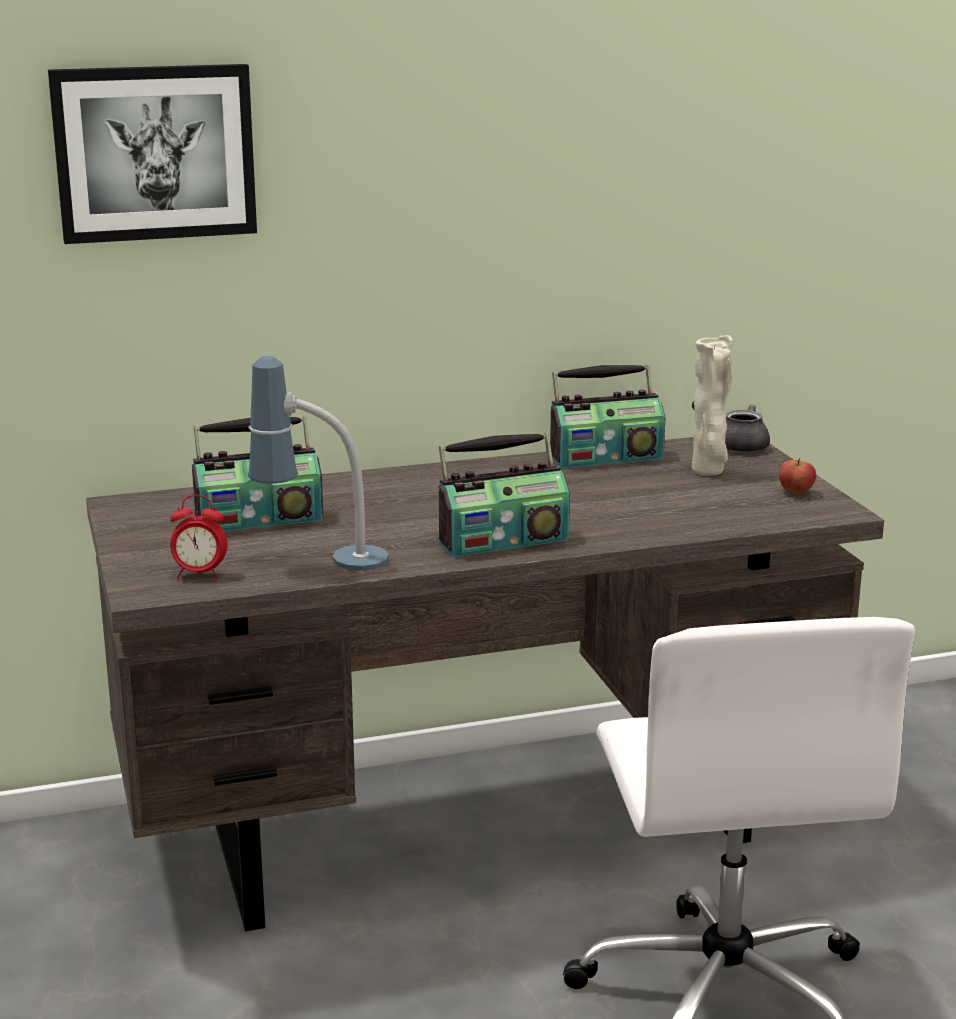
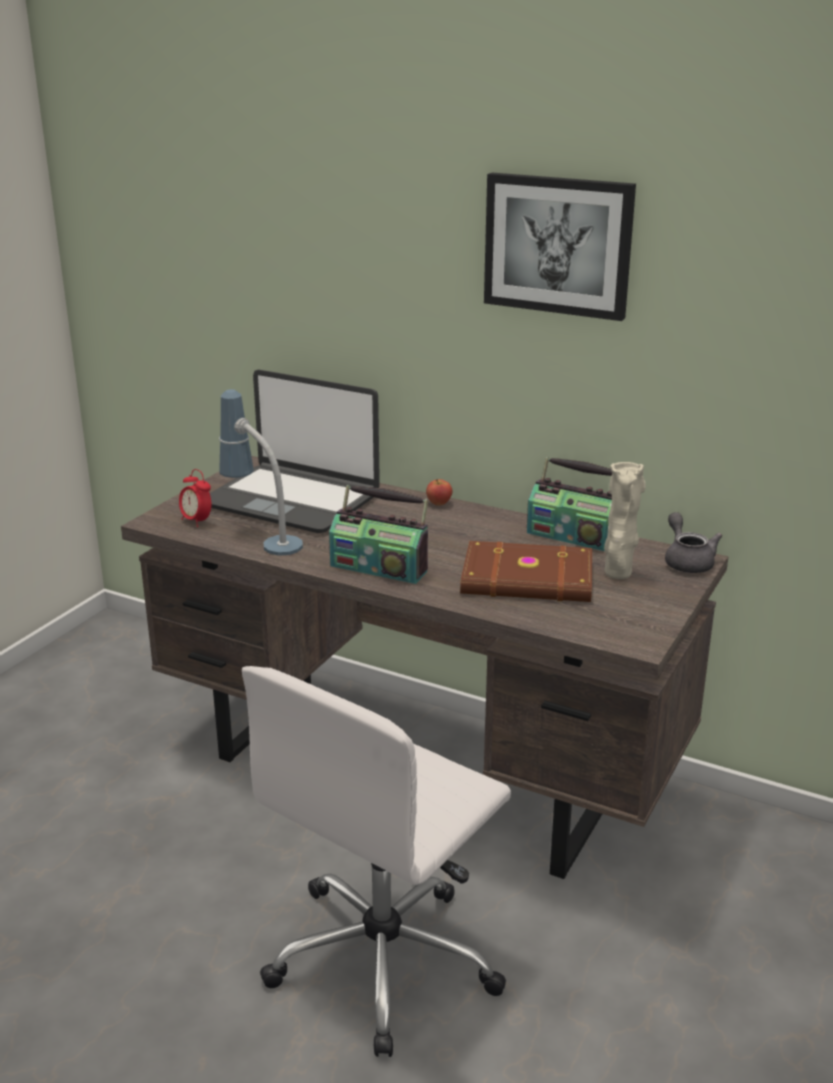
camera: 45 degrees right, 5 degrees up
(154, 152) = (295, 235): picture -> picture (558, 245)
(259, 519) = (292, 500): radio -> laptop
(652, 501) = (528, 580): none -> brown book
(796, 492) = (643, 615): apple -> apple (439, 503)

